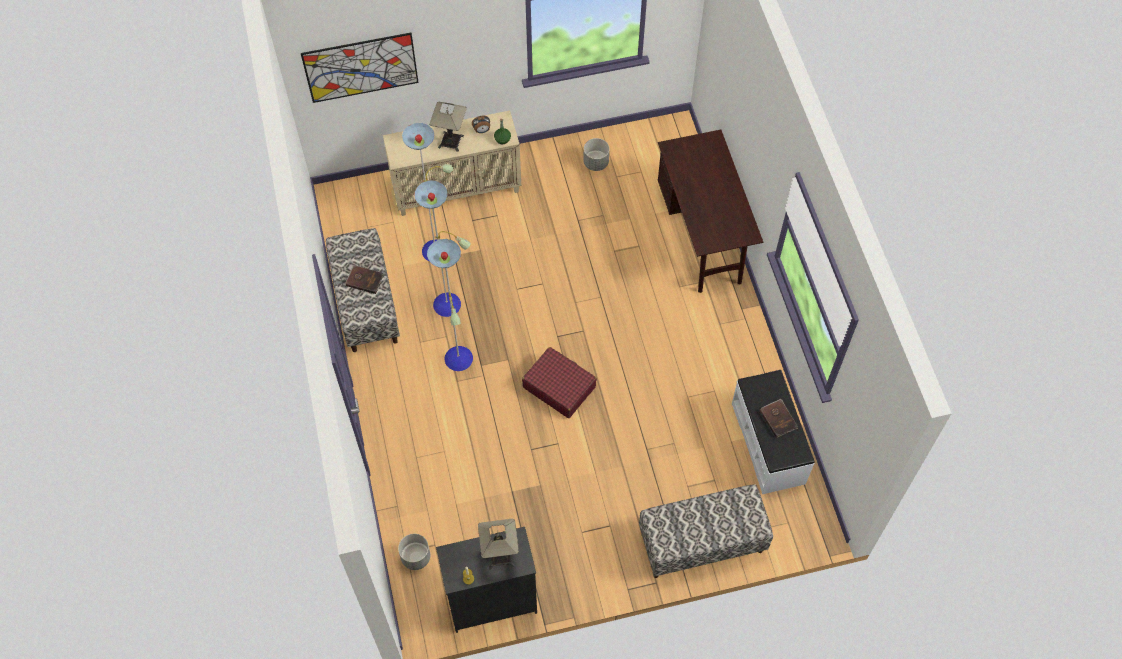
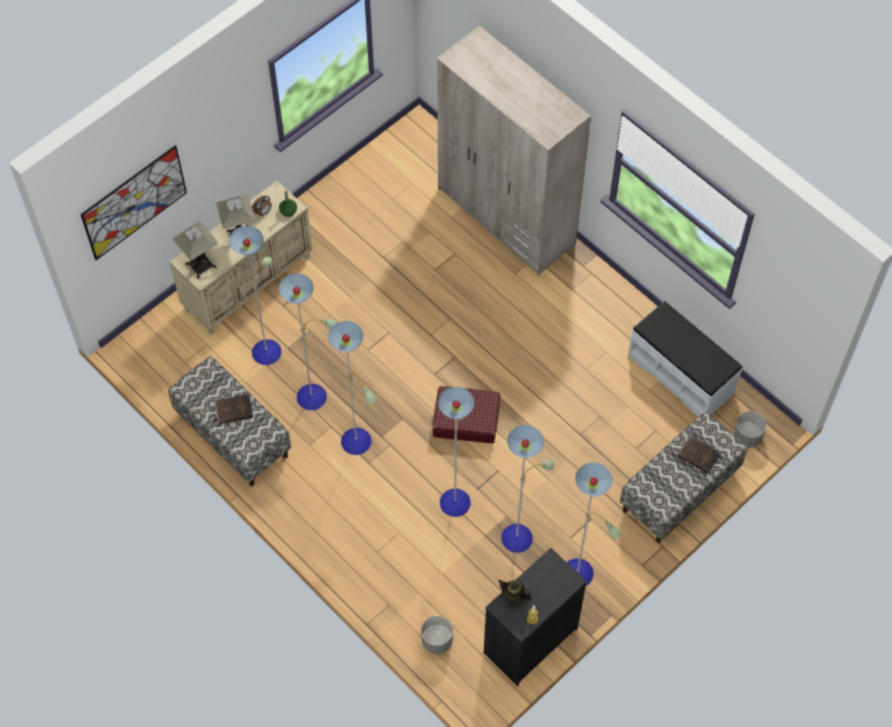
camera: 30 degrees left, 0 degrees up
(465, 551) = (513, 596): none -> teapot
(500, 555) = (546, 584): table lamp -> table lamp (200, 265)
(539, 507) = (518, 536): none -> floor lamp
(596, 162) = (364, 195): grey planter -> grey planter (747, 436)
(702, 236) = (506, 217): brown desk -> beige wardrobe
(778, 419) = (690, 344): brown book -> brown book (698, 455)

